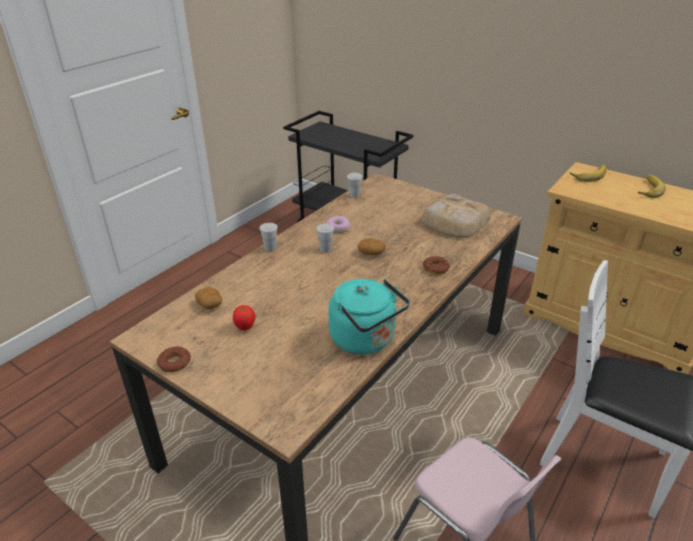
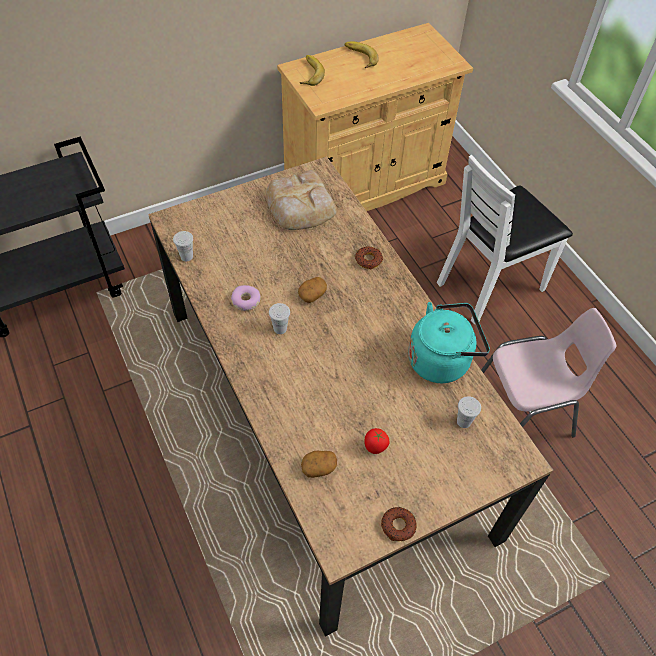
camera: 65 degrees left, 20 degrees up
(270, 248) = (245, 376): white cup -> white cup (463, 421)

